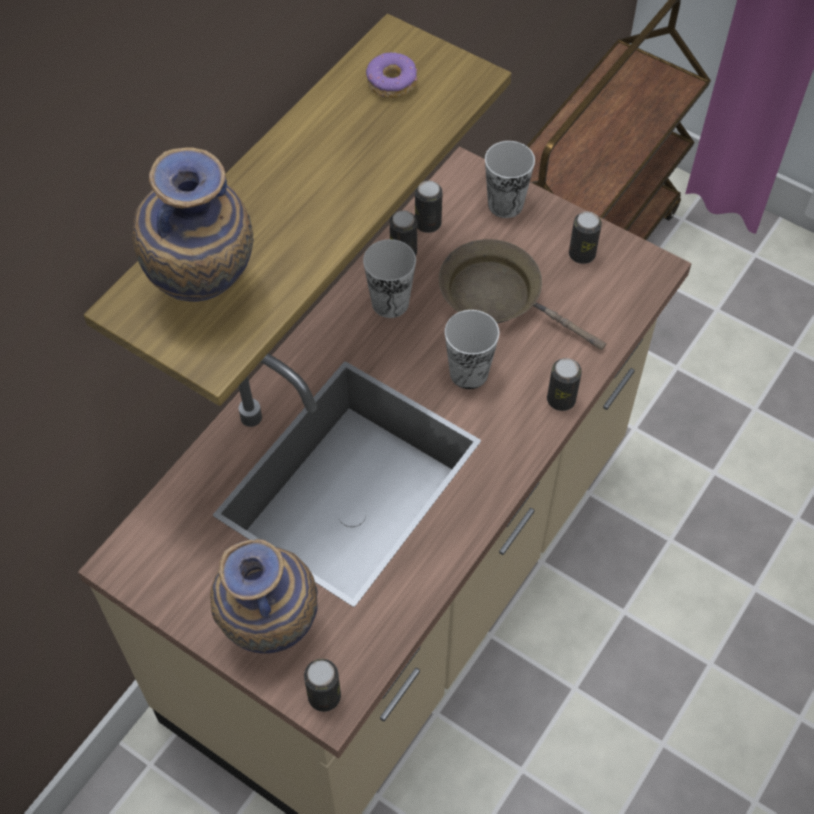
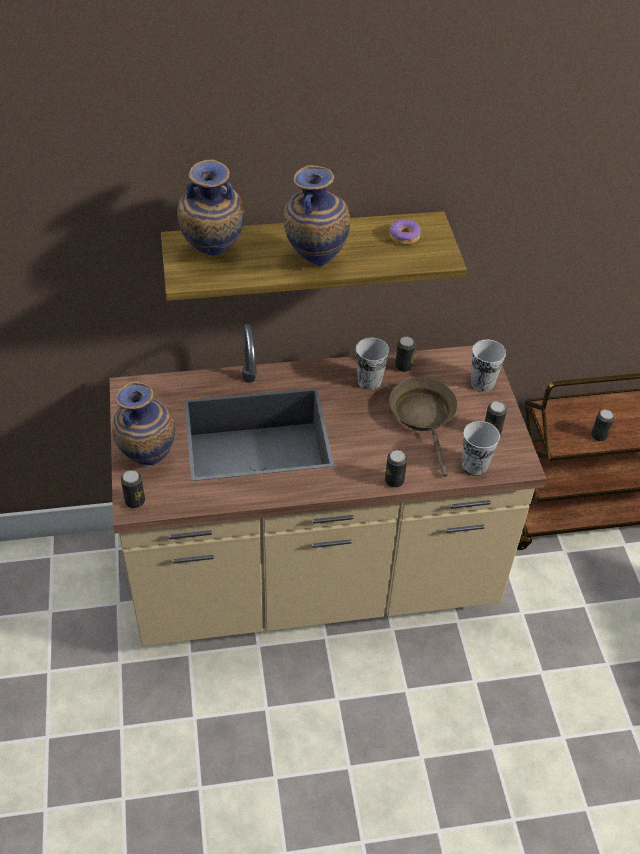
camera: 45 degrees right, 10 degrees down
(338, 199) = (314, 262): none -> vase
(428, 224) = (432, 363): can -> can (598, 436)
(469, 373) = (366, 436): cup -> cup (474, 466)

